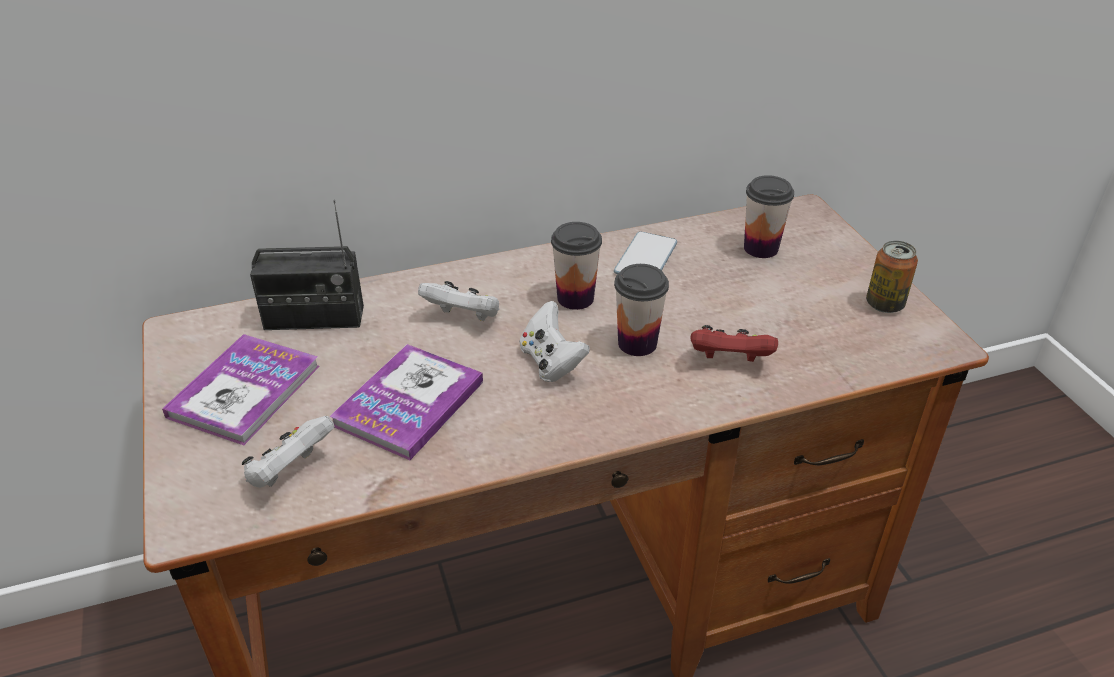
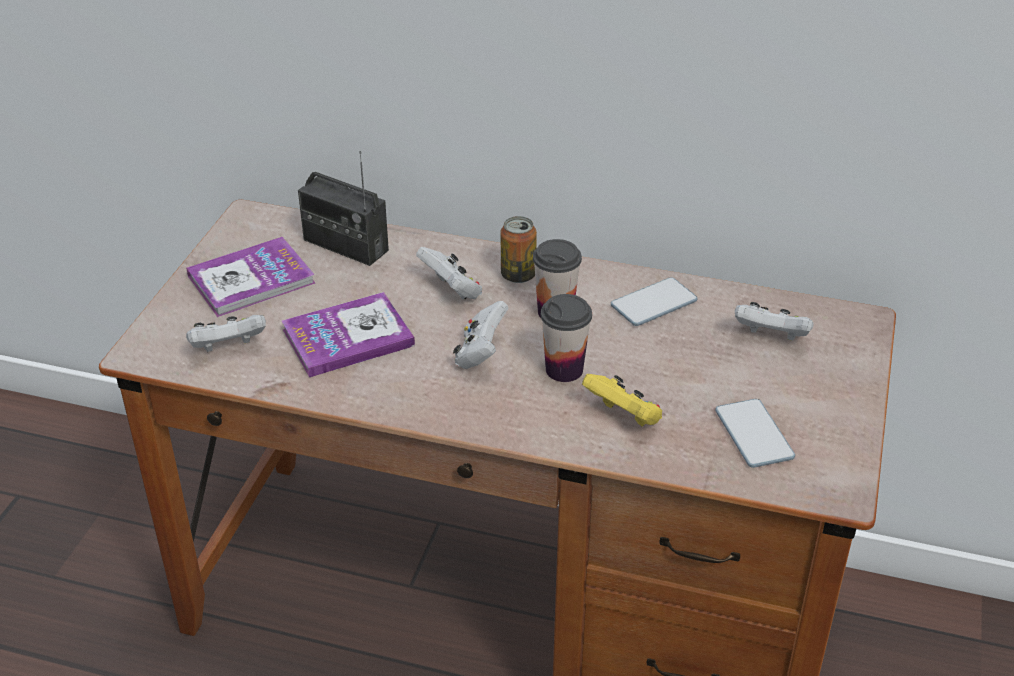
camera: 35 degrees right, 0 degrees up
(729, 361) = (624, 417): red game controller -> yellow game controller
(761, 248) = (771, 337): cup -> white game controller
(837, 328) = (754, 434): none -> phone
(884, 304) = (827, 435): can -> can (518, 275)

